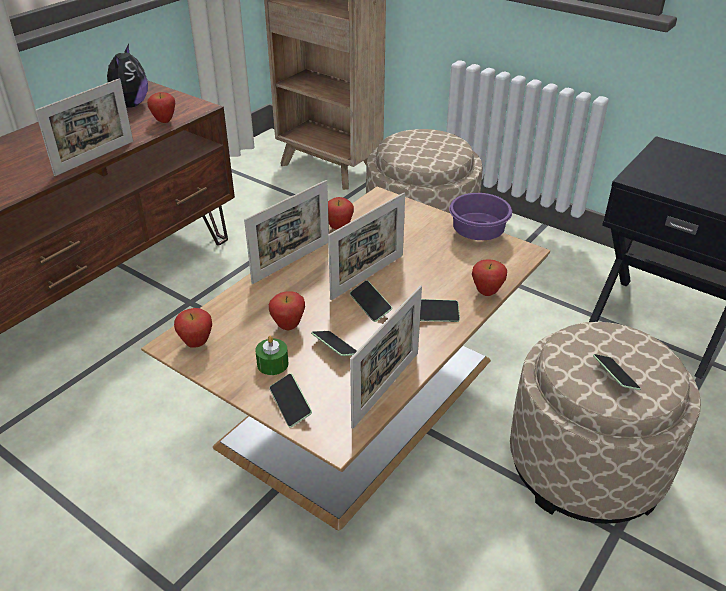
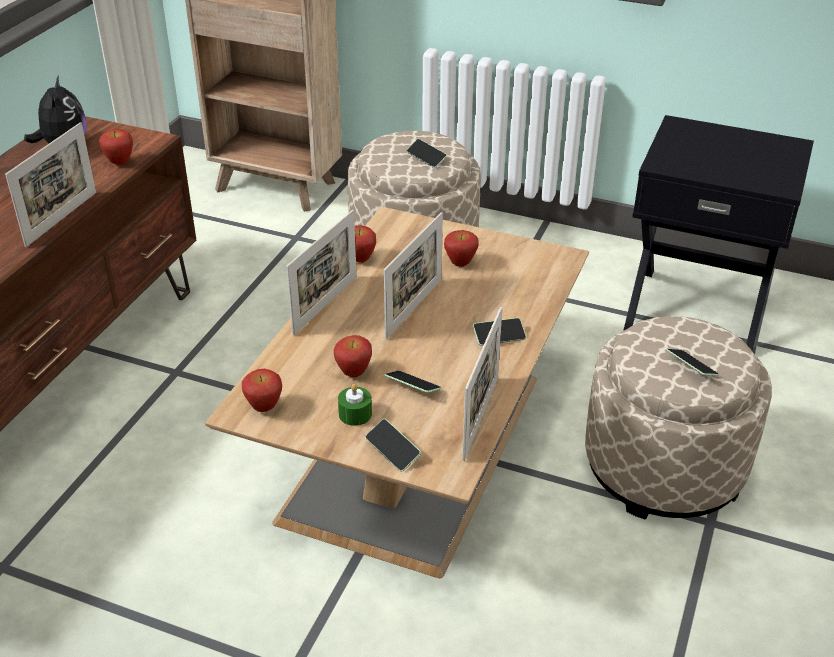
camera: 15 degrees left, 0 degrees up
(370, 306) = (430, 338): phone -> phone (426, 158)
(479, 234) = (511, 245): purple bowl -> none
(486, 292) = (542, 305): apple -> apple (460, 263)

